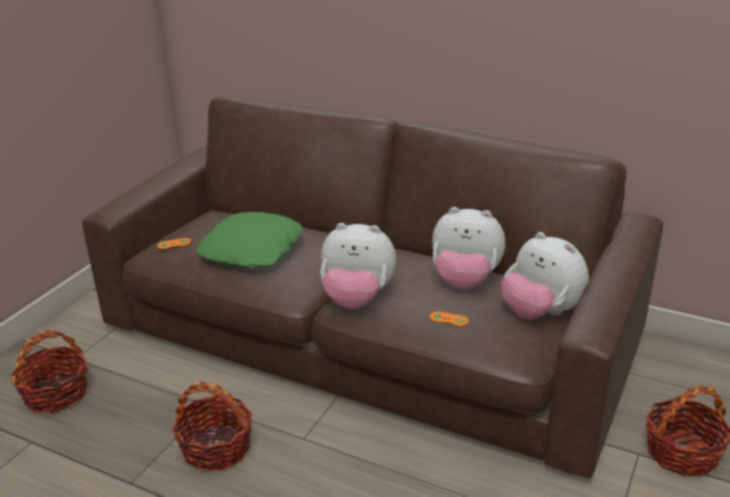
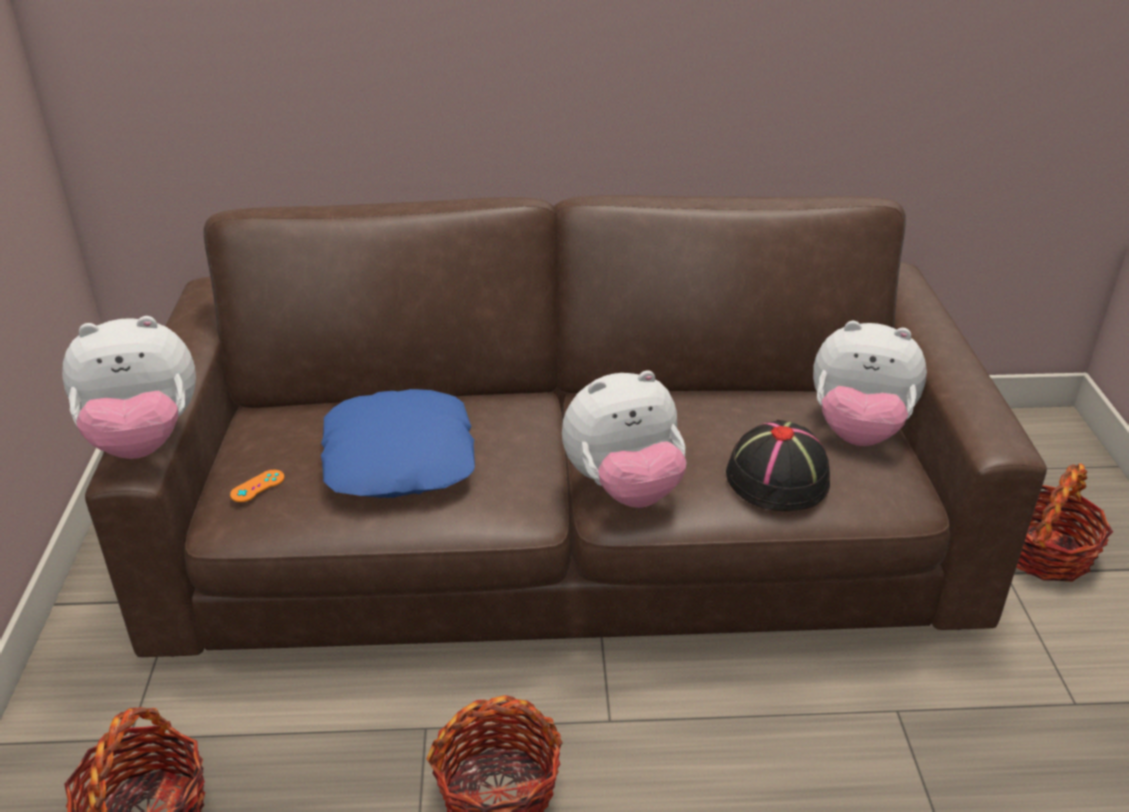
camera: 30 degrees left, 5 degrees up
(252, 250) = (400, 458): green pillow -> blue pillow
(449, 319) = (778, 477): orange game controller -> black hat
(465, 282) = (732, 415): plush toy -> plush toy (144, 440)

